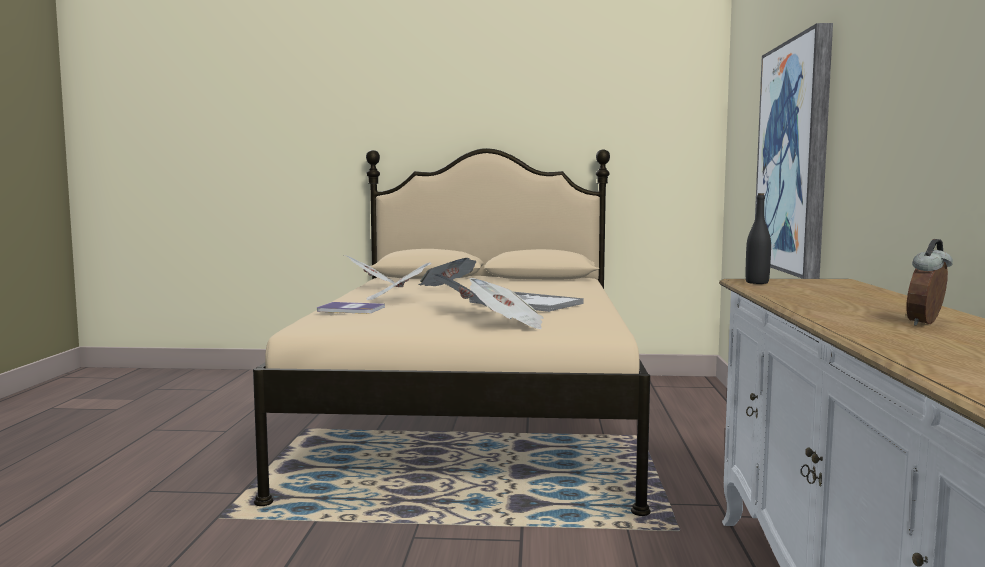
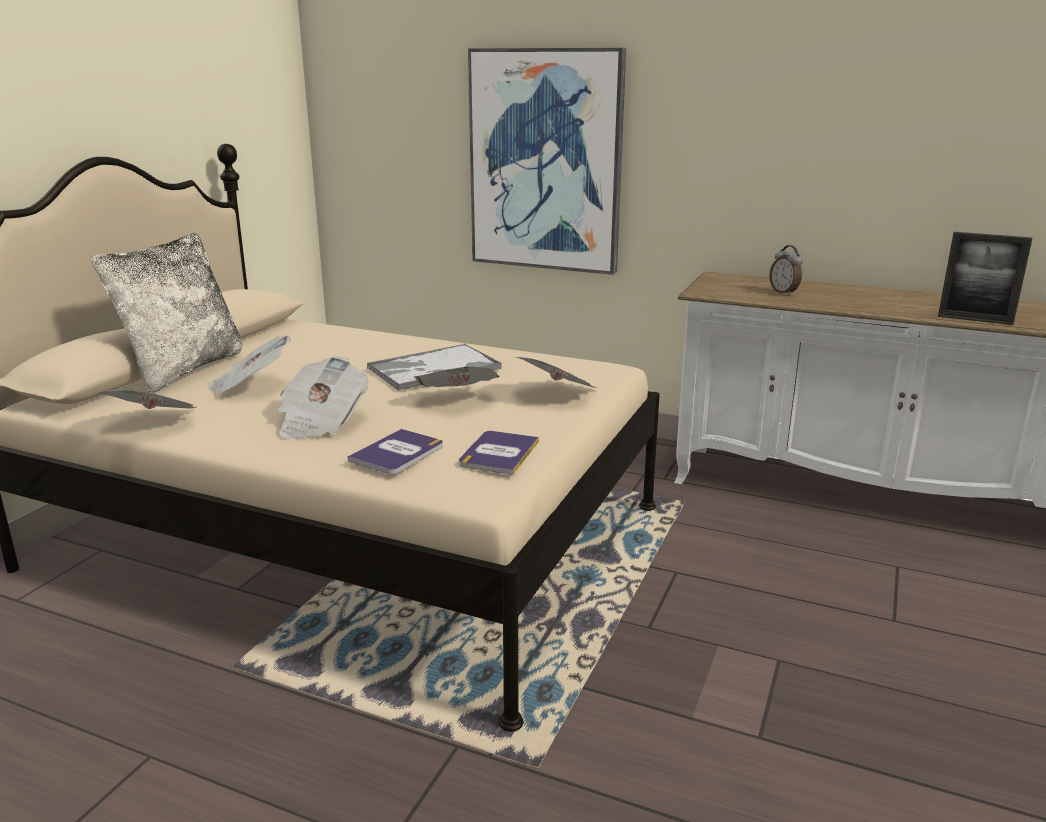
camera: 70 degrees left, 15 degrees up
(366, 322) = (499, 453): none -> book
(463, 281) = (186, 370): none -> beige pillow
(757, 282) = (719, 292): black bottle -> none
(864, 338) = (974, 320): none -> picture frame
(927, 323) = (922, 301): alarm clock -> alarm clock (784, 292)

